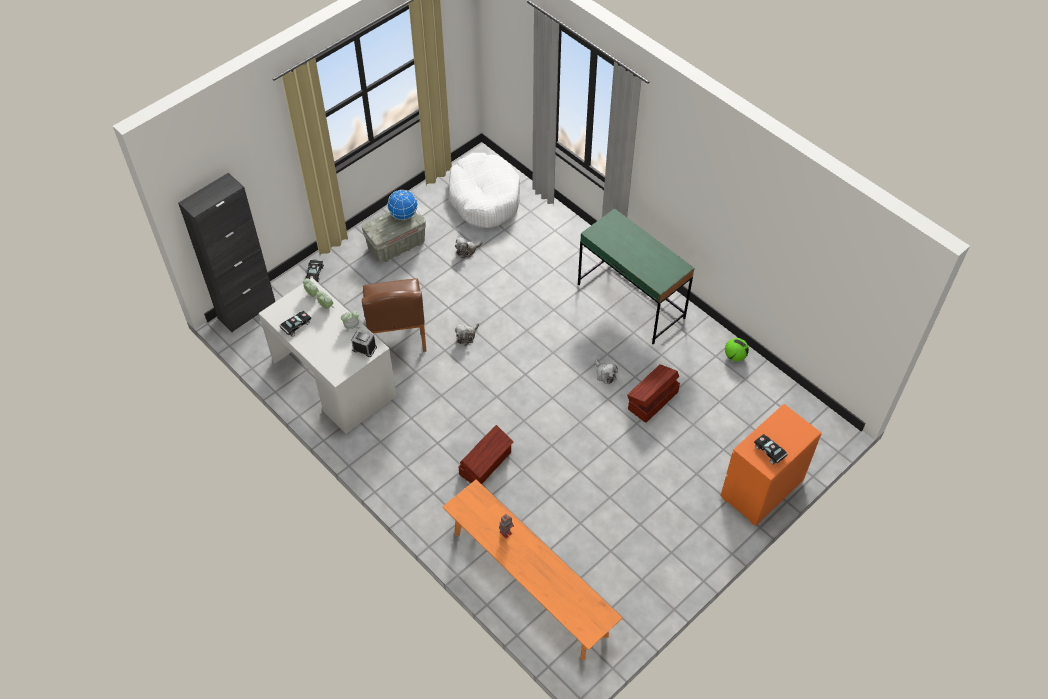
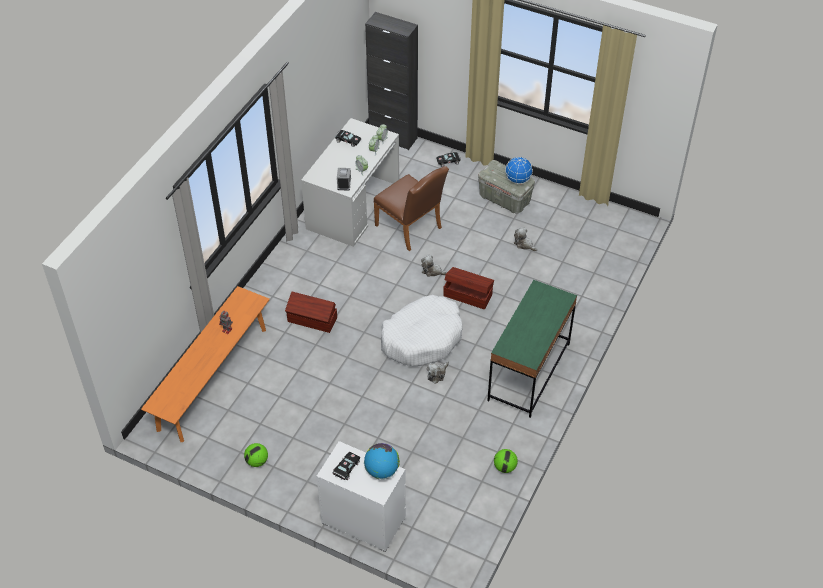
camera: 70 degrees right, 5 degrees down
(397, 336) = (411, 229): brown chair -> brown chair turned 105 degrees counterclockwise
(484, 198) = (590, 238): white dog bed -> white dog bed (422, 338)
(652, 400) = (424, 415): brown storage box -> brown storage box (467, 295)
(659, 566) = (257, 461): none -> football
(761, 489) = (363, 520): orange dresser -> white dresser
(780, 422) = (382, 470): none -> globe

